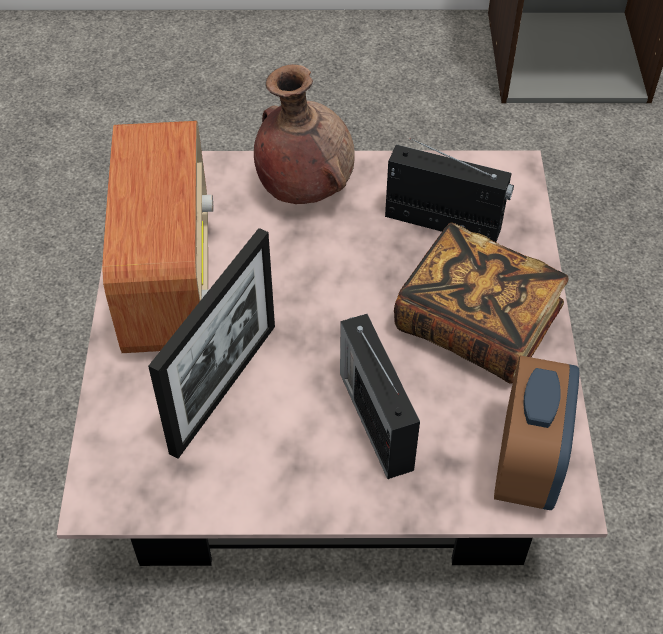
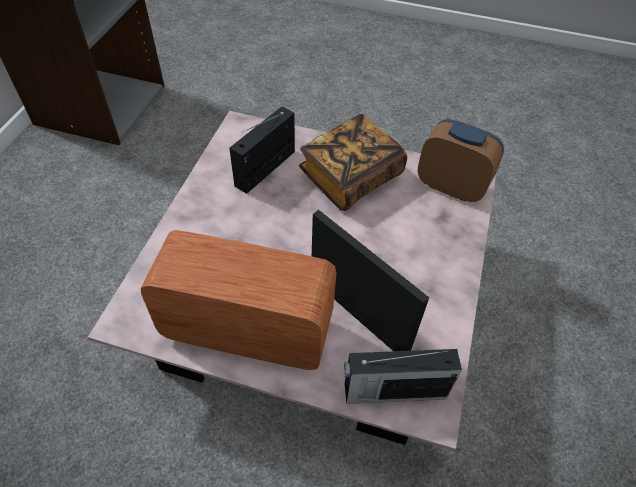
camera: 75 degrees left, 0 degrees up
(303, 188) = (198, 228): brown vase -> none
(375, 418) = (403, 241): radio -> radio (392, 391)

